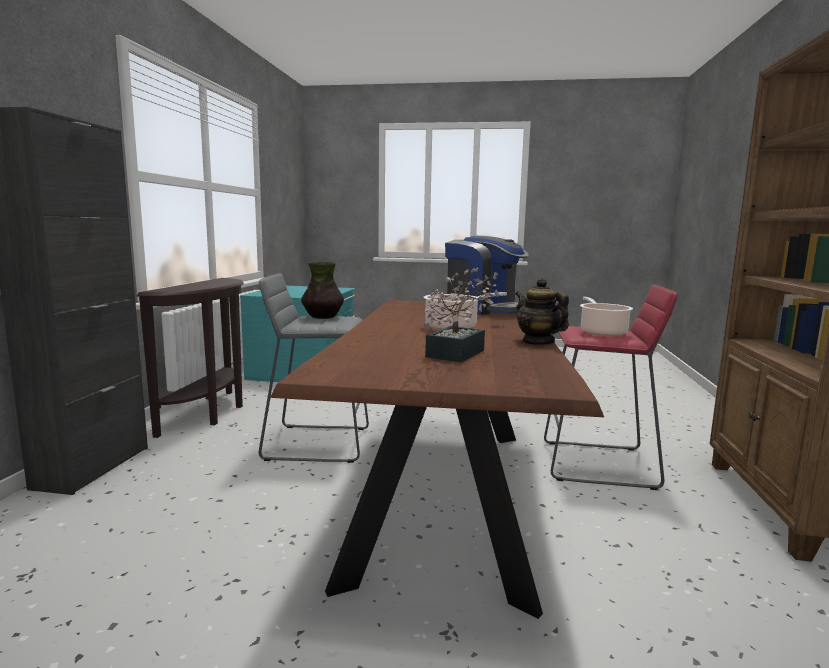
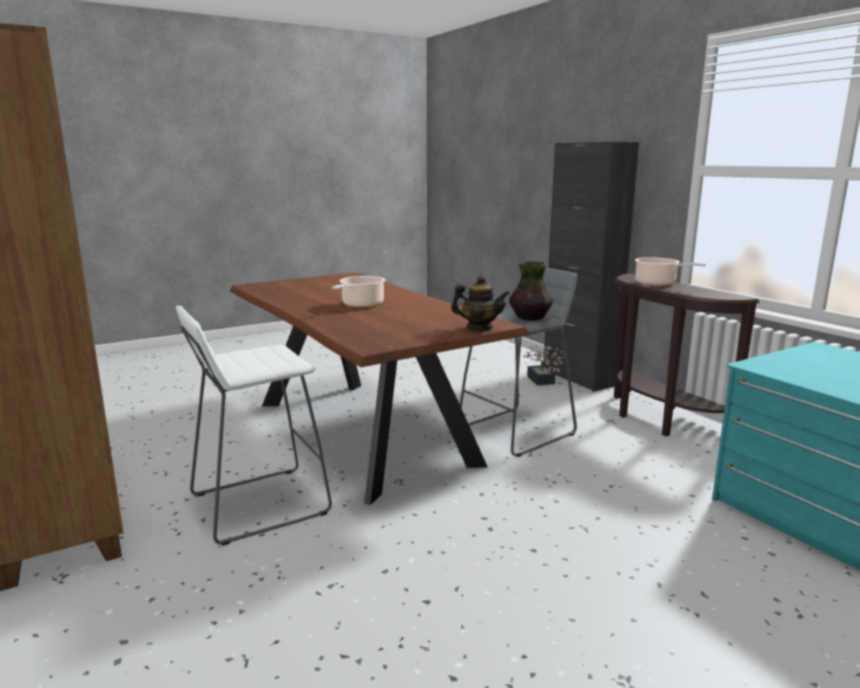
camera: 140 degrees right, 5 degrees up
(459, 352) = (318, 290): potted plant -> potted plant (541, 381)
(484, 309) = (392, 331): coffee machine -> none
(538, 342) = (285, 303): teapot -> teapot (479, 328)
(599, 464) = (258, 504): red stool -> white stool
(602, 332) = (256, 358): cooking pot -> cooking pot (657, 283)

